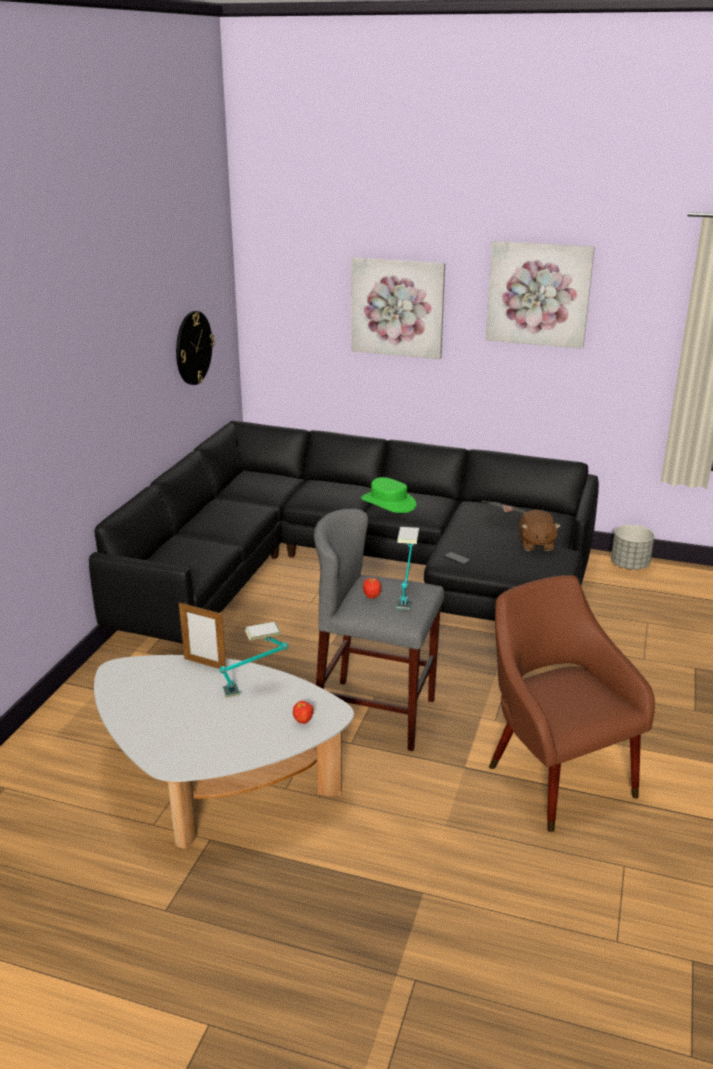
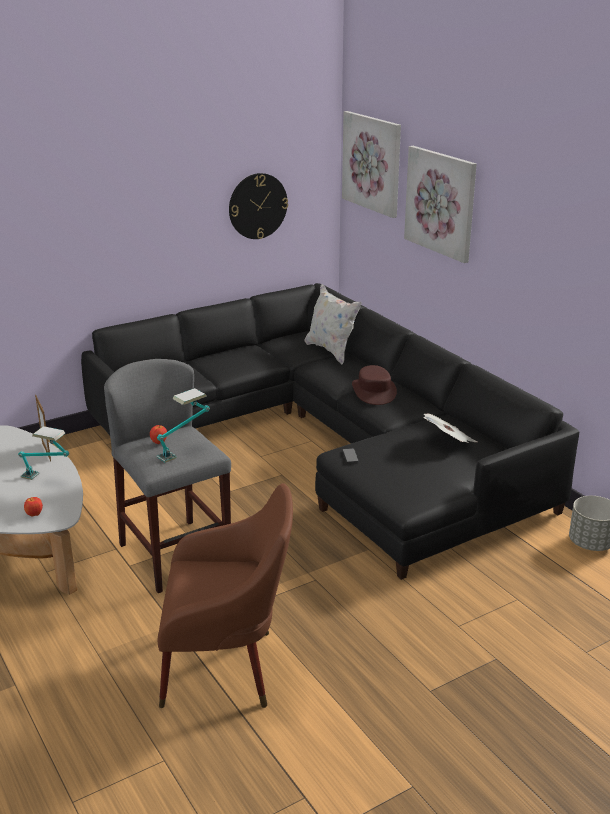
camera: 40 degrees right, 0 degrees up
(294, 482) = (331, 351): none -> white pillow
(388, 502) = (374, 391): green hat -> brown hat
(535, 544) = (437, 471): brown plush toy -> none
(538, 294) = (547, 211): picture -> picture (372, 163)
(556, 774) = (227, 668): brown armchair -> brown armchair turned 75 degrees clockwise

